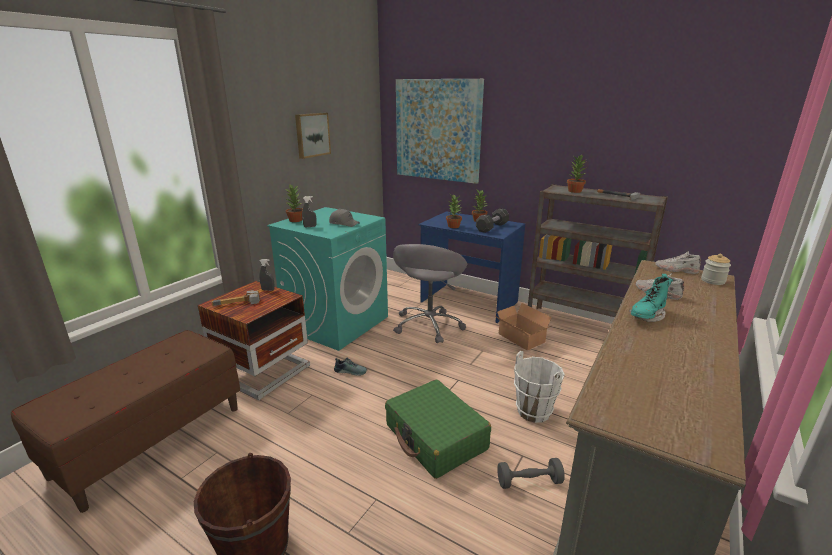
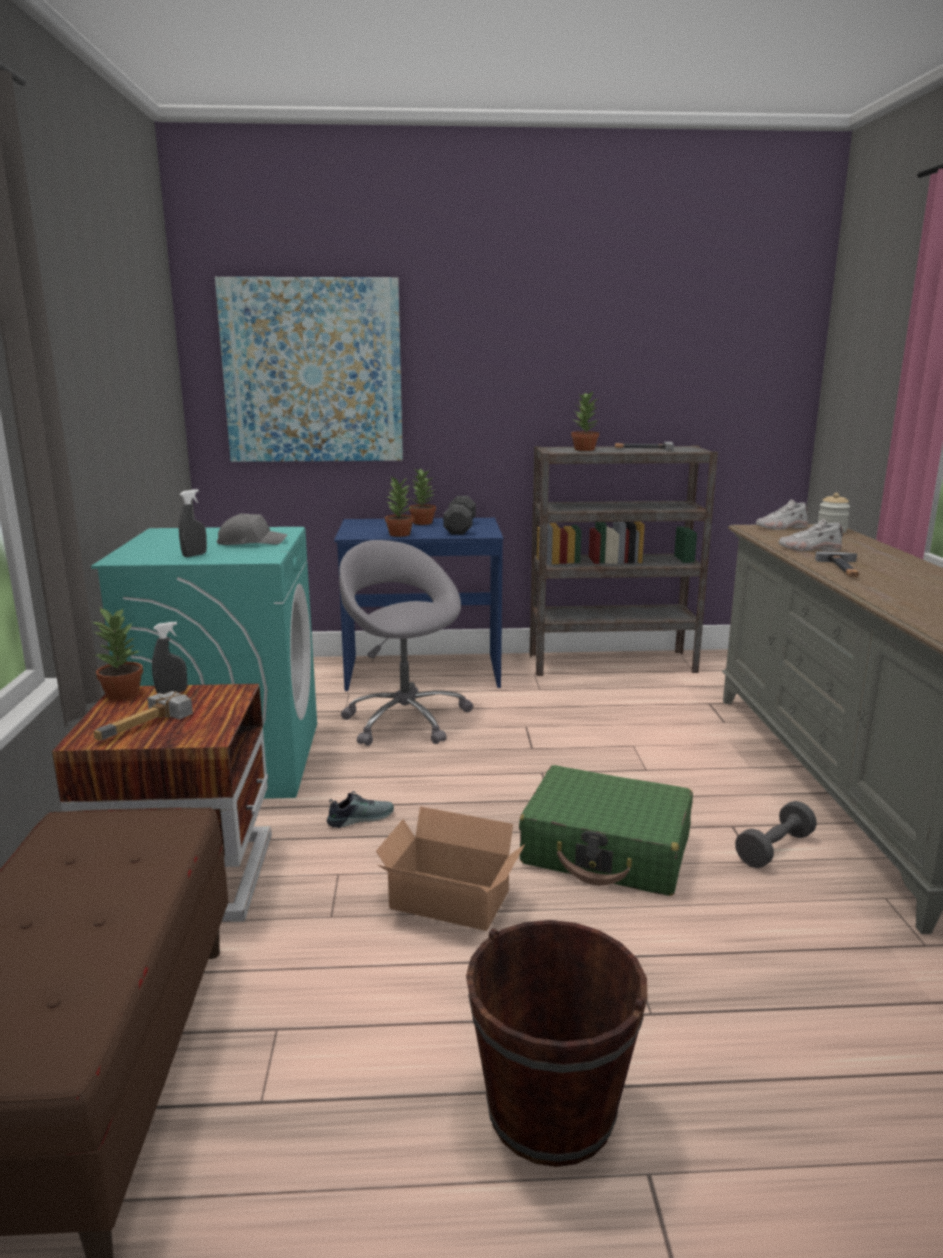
camera: 35 degrees left, 5 degrees down
(296, 220) = (138, 551): potted plant -> potted plant (122, 693)
(312, 135) = (115, 375): picture -> none
(428, 327) = (404, 720): grey office chair -> grey office chair turned 150 degrees clockwise
(521, 339) = (557, 698): cardboard box -> cardboard box (450, 903)
(534, 411) = (682, 774): white bucket -> none
(647, 316) = (844, 569): turquoise boot -> hammer

